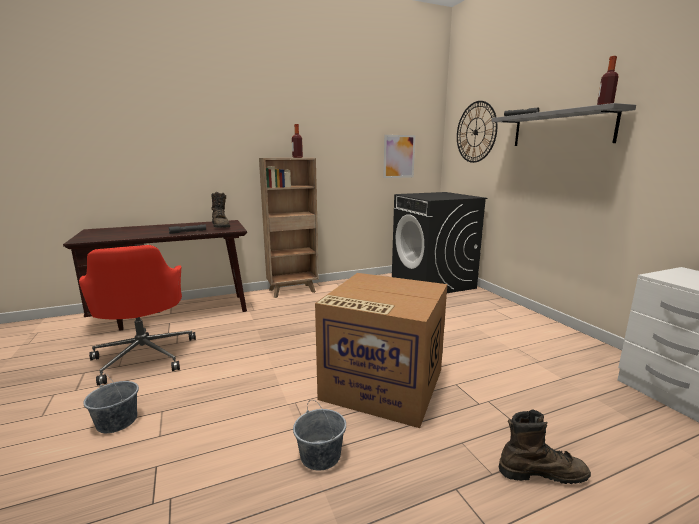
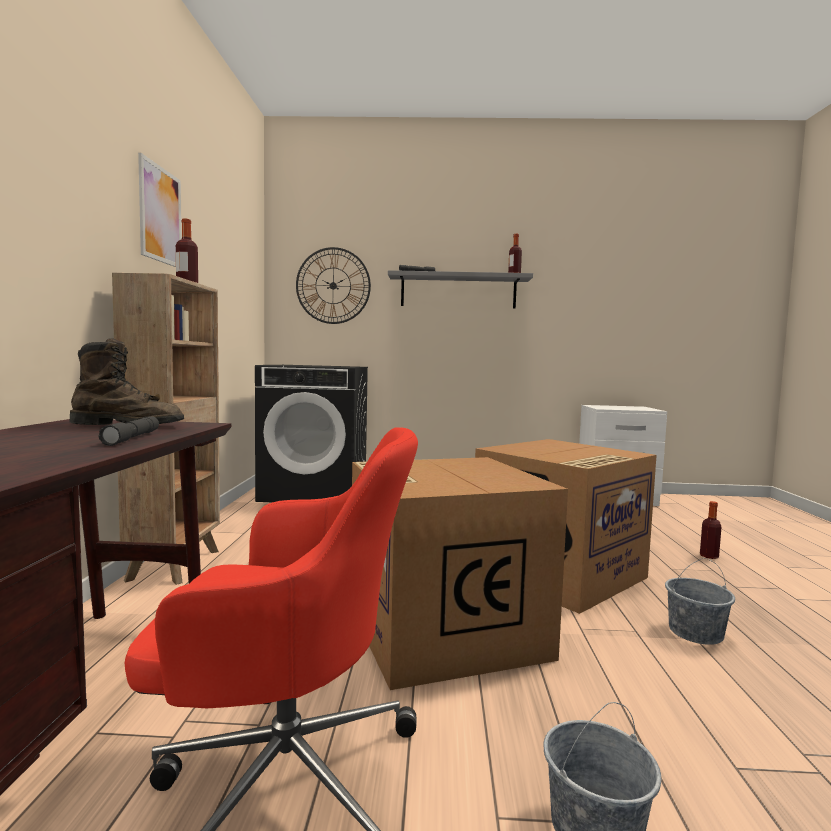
camera: 65 degrees left, 10 degrees down
(266, 359) = (441, 629): none -> cardboard box
(399, 156) = (239, 307): picture -> picture (160, 215)
(541, 473) = (709, 556): brown boot -> bottle

